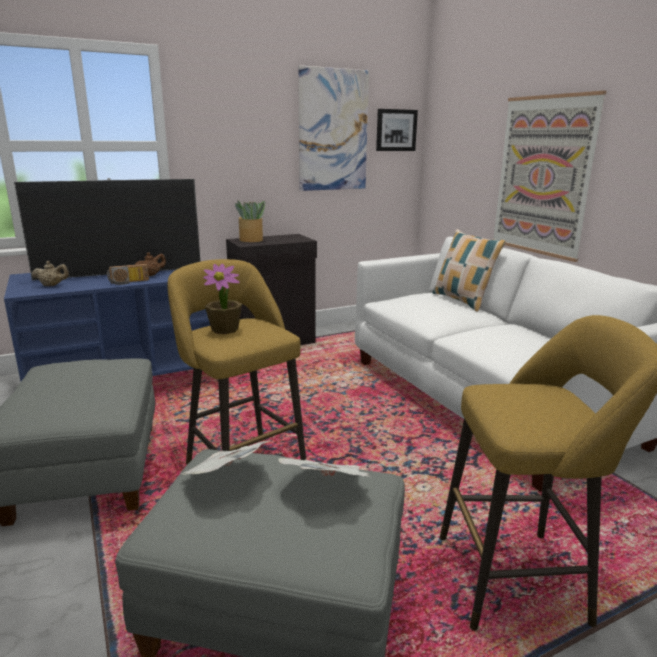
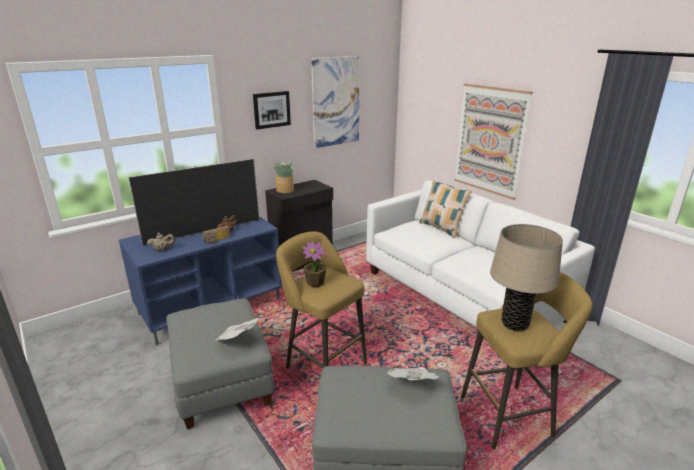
camera: 10 degrees left, 5 degrees up
(226, 478) = (352, 386): newspaper -> newspaper (238, 339)
(396, 130) = (378, 96): picture -> picture (271, 109)
(521, 402) = (514, 324): none -> beige table lamp

